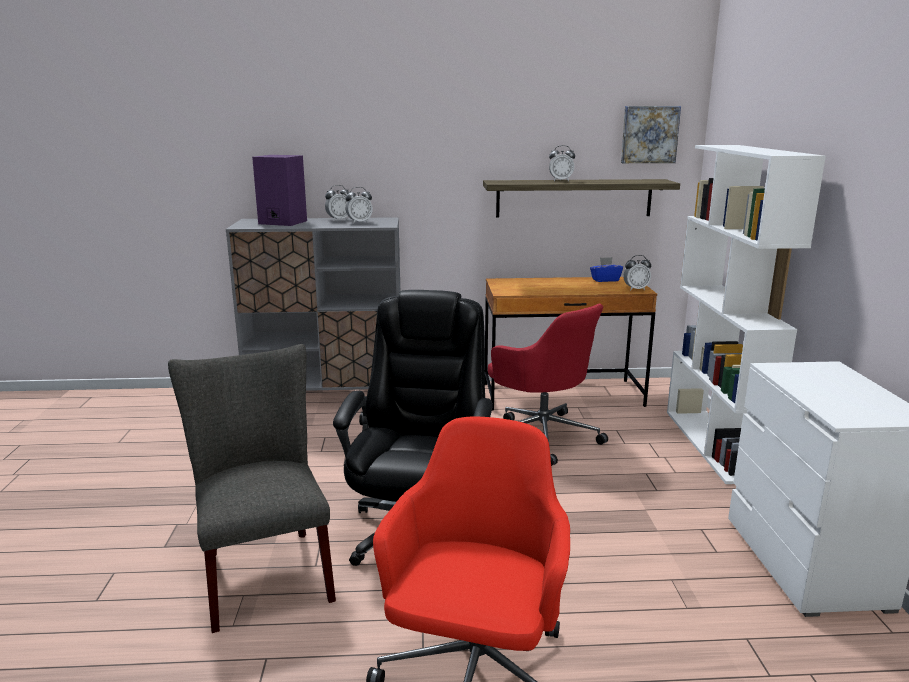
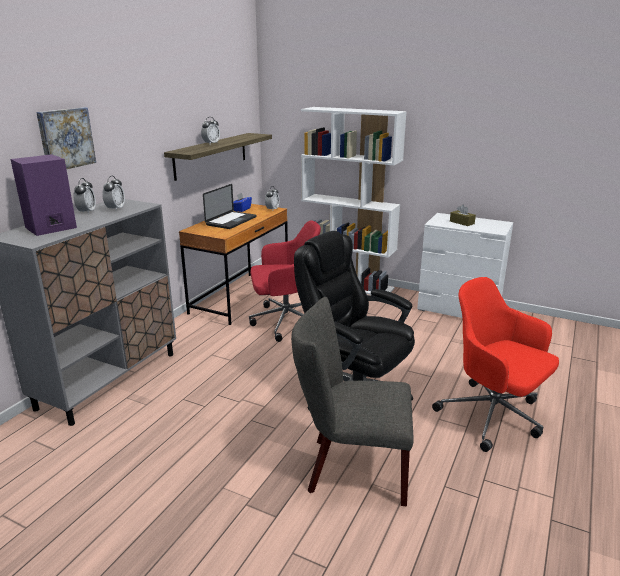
camera: 60 degrees left, 5 degrees up
(555, 285) = (231, 221): none -> laptop
(649, 134) = (238, 103): picture -> picture (65, 138)
(825, 385) = (462, 222): none -> brown tissue box

